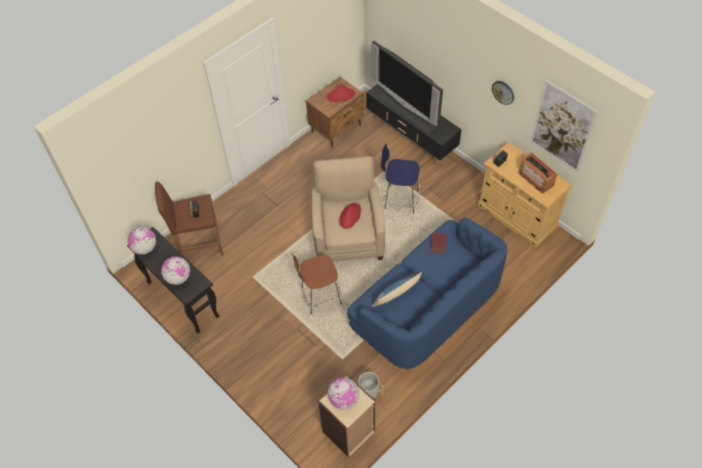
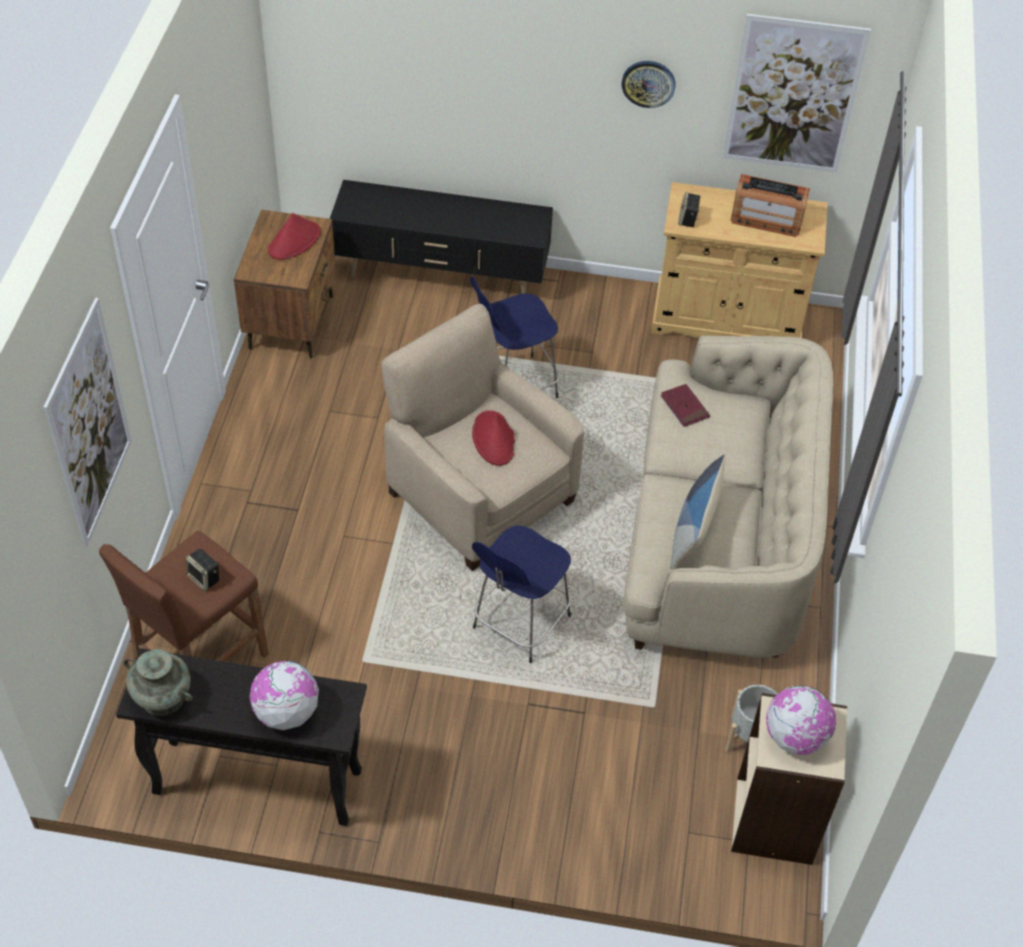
camera: 40 degrees left, 5 degrees down
(145, 248) = (162, 698): globe -> turquoise vase
(167, 134) = (89, 425): none -> picture
(319, 296) = (519, 624): brown stool -> blue stool
(410, 109) = (436, 213): television -> none
(427, 307) = (717, 539): blue sofa -> beige sofa

